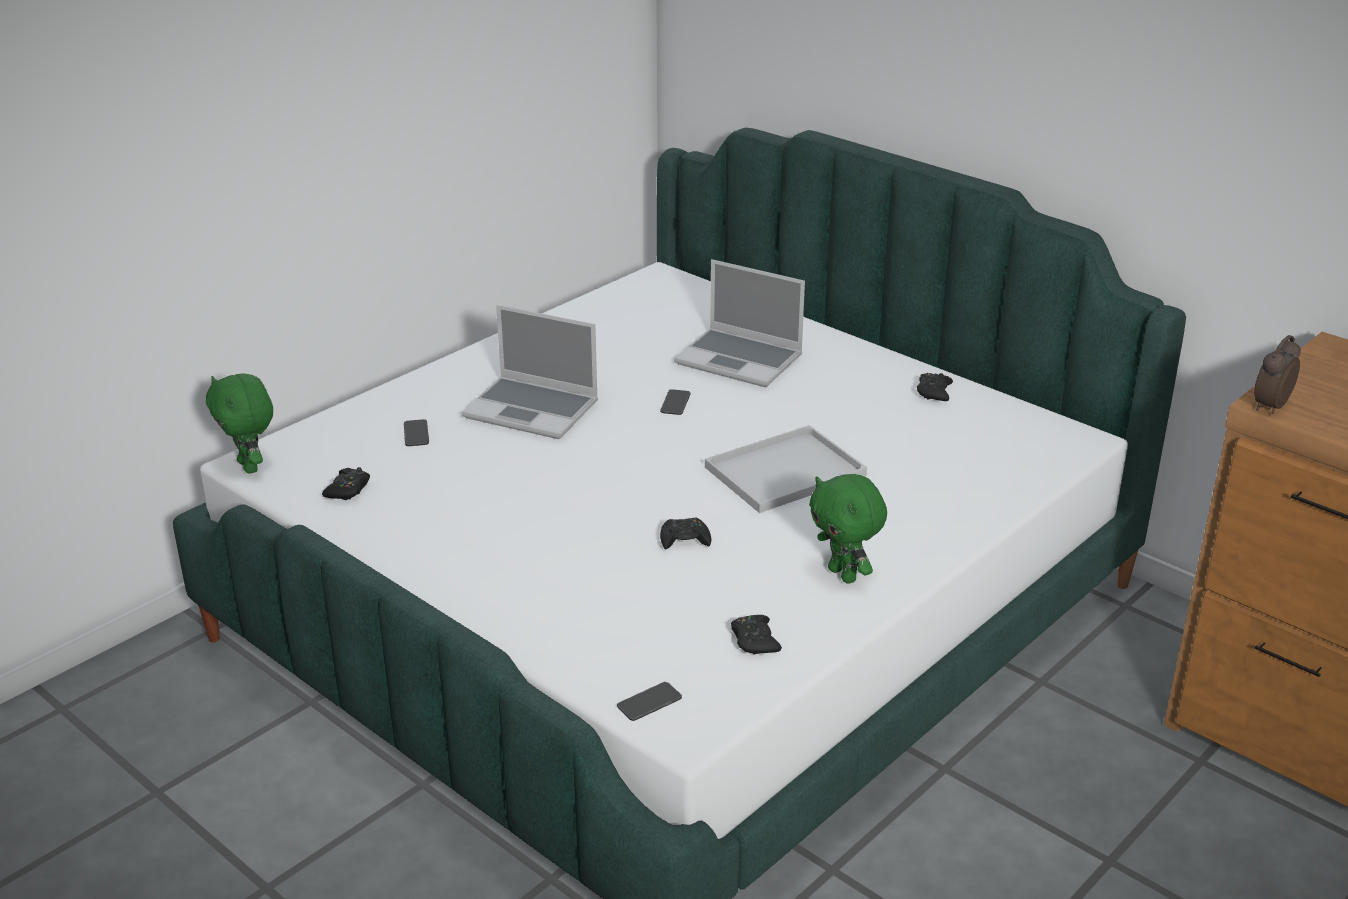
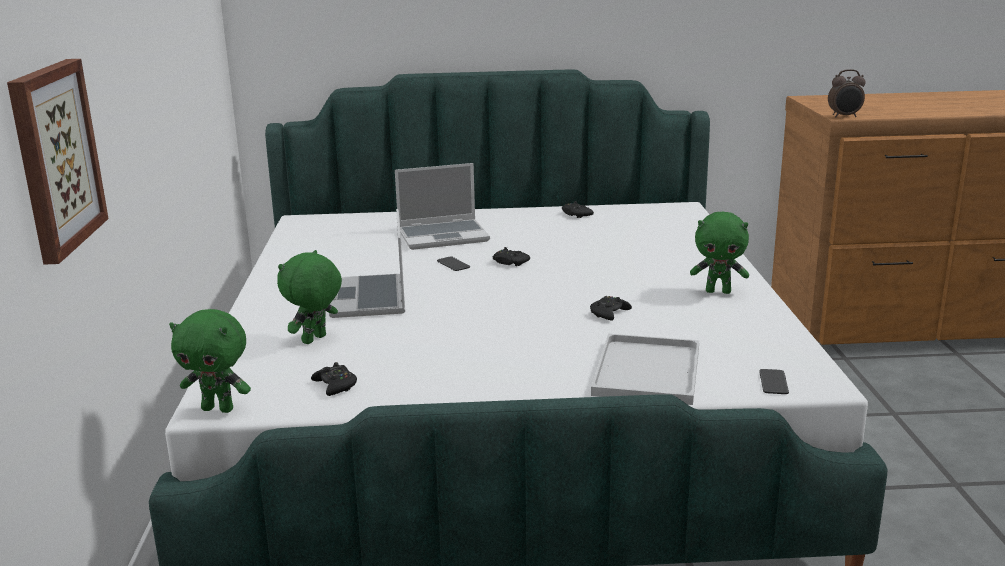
camera: 45 degrees left, 10 degrees down
(149, 204) = (55, 157): none -> picture
(416, 434) = (315, 340): phone -> green plush toy
(533, 409) = (370, 299): laptop -> laptop turned 105 degrees clockwise
(754, 640) = (750, 333): black game controller -> black game controller (510, 262)
(786, 470) = (585, 266): white tray -> white tray (646, 370)
(1269, 406) = (844, 116): alarm clock -> alarm clock turned 90 degrees counterclockwise

